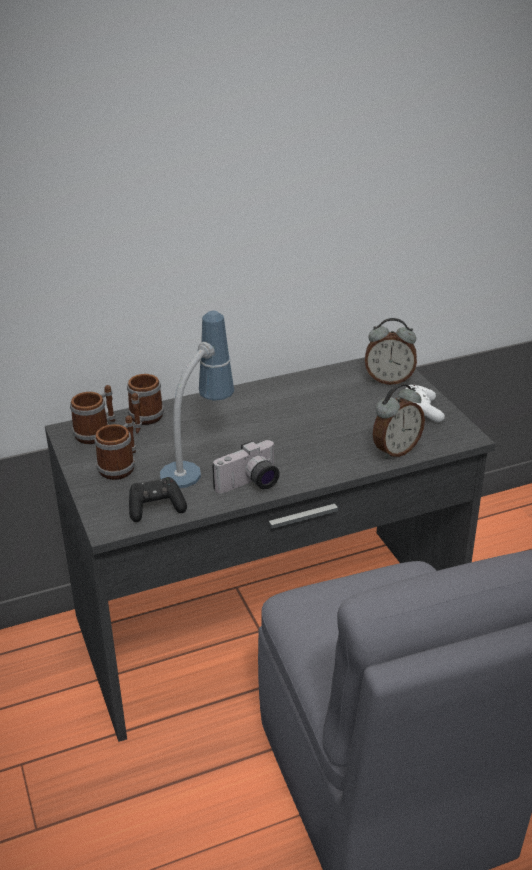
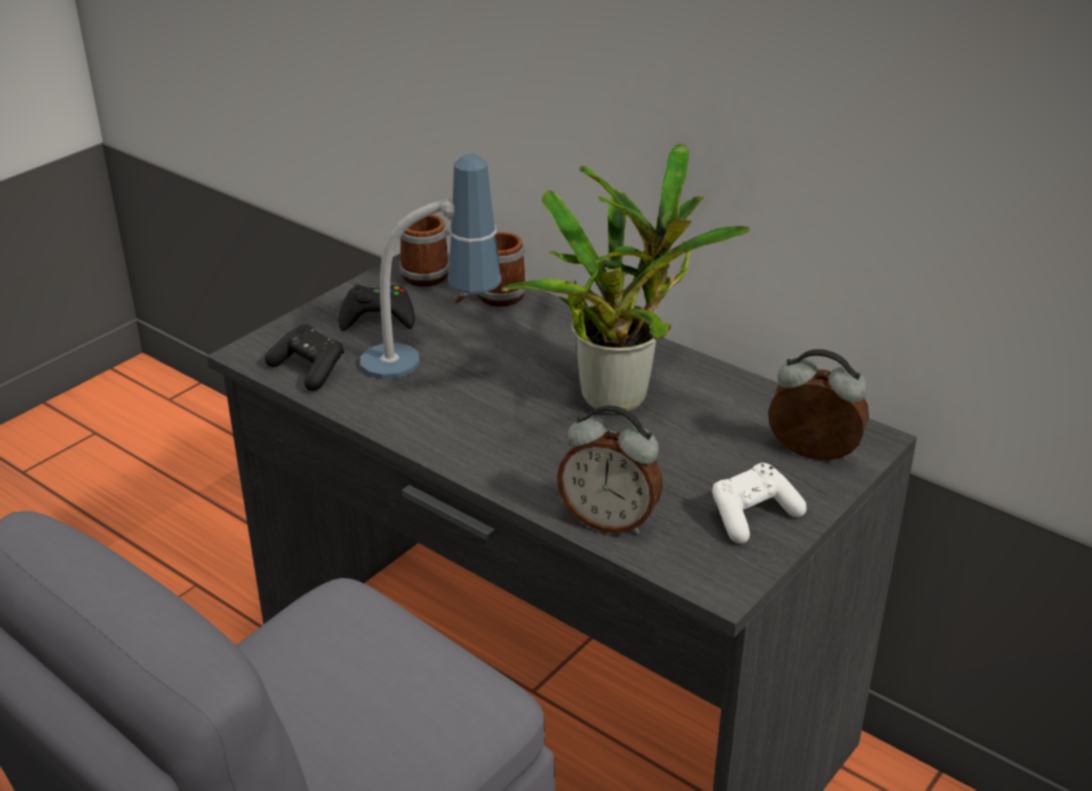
camera: 60 degrees right, 0 degrees up
(120, 466) = (377, 316): mug -> black game controller
(250, 485) = (411, 420): camera -> none
(290, 412) = (621, 396): none -> potted plant
(389, 380) = (811, 456): alarm clock -> alarm clock turned 135 degrees clockwise

